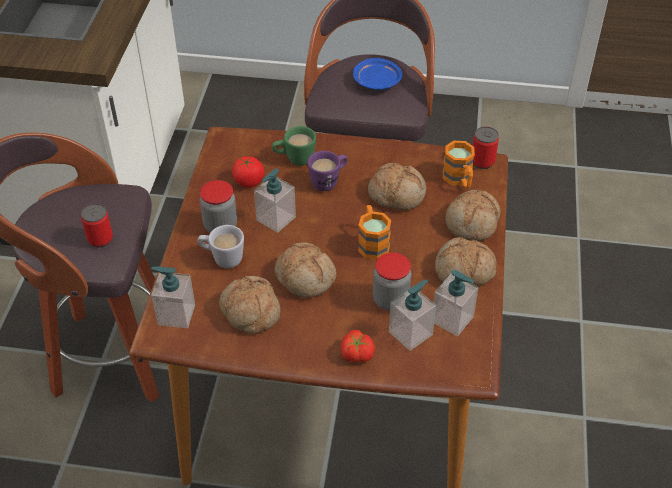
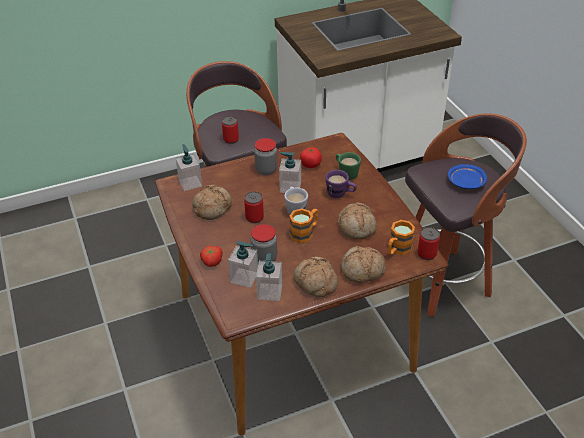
camera: 60 degrees right, 5 degrees down
(222, 258) = (242, 181): white mug -> white mug (295, 209)
(306, 277) = (254, 217): bread -> can

